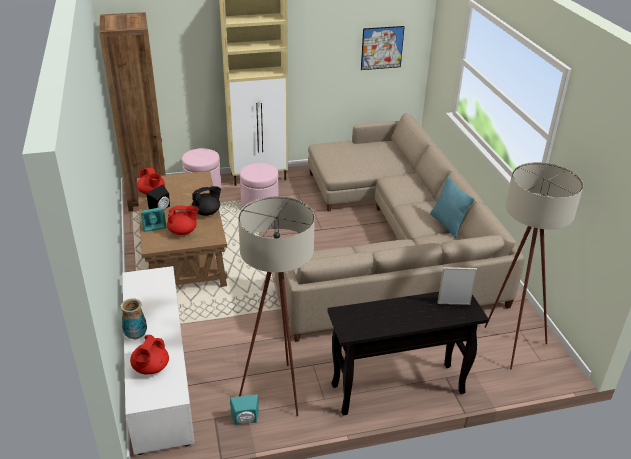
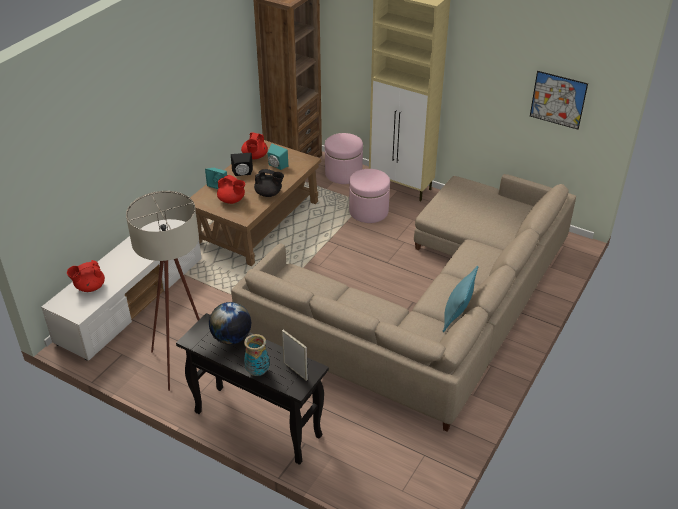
camera: 45 degrees right, 5 degrees up
(136, 336) = (110, 260): vase -> vase (257, 371)
(245, 420) = (136, 369): turquoise speaker -> turquoise speaker (276, 166)
(375, 312) = (231, 338): none -> globe
(507, 342) = (398, 455): beige floor lamp -> none

